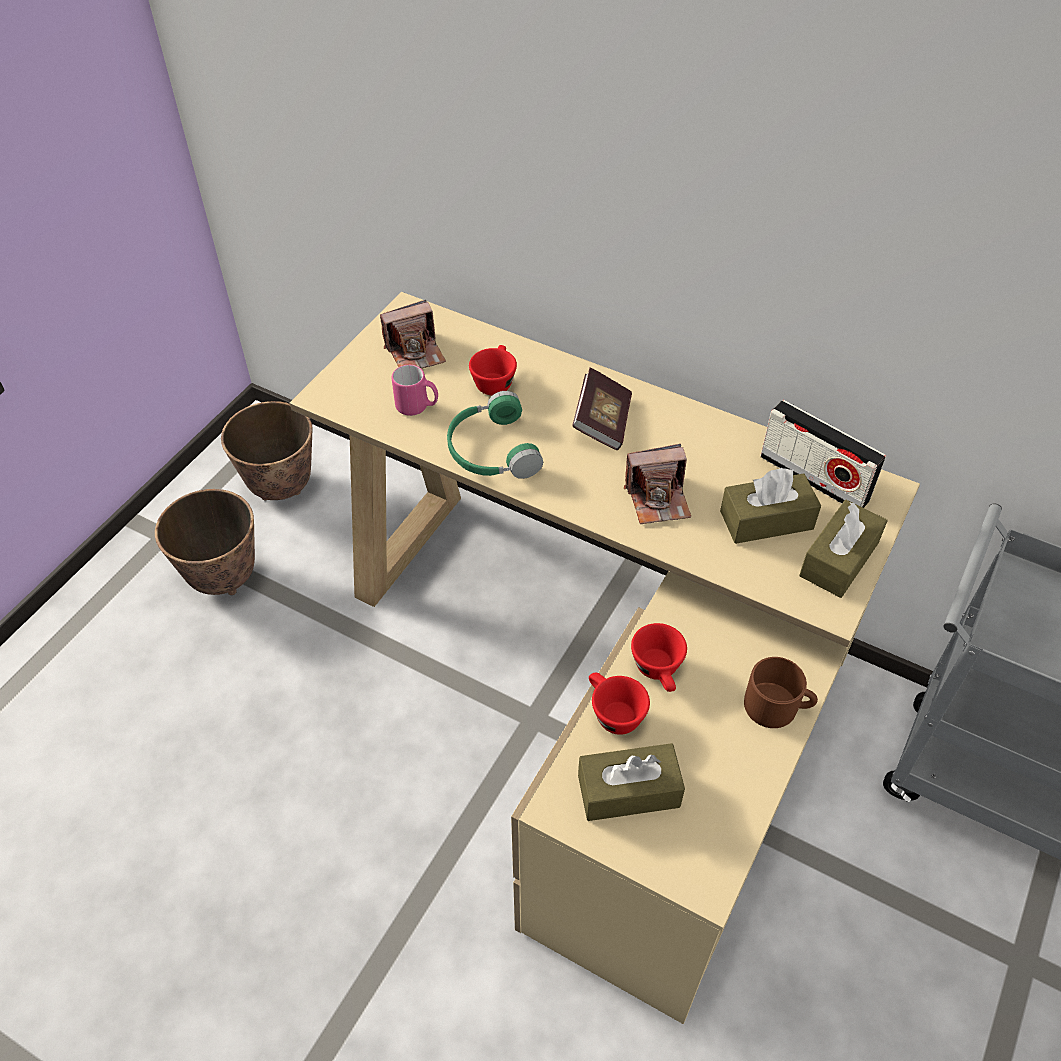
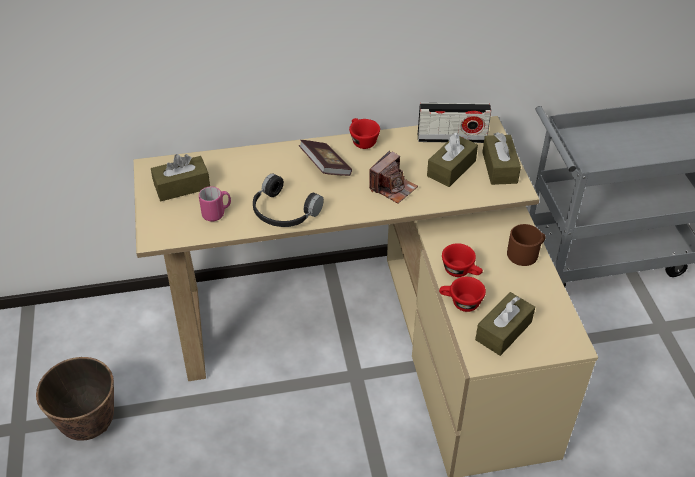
camera: 40 degrees left, 5 degrees down
(281, 487) = (72, 350): planter -> none
(415, 352) = (182, 186): camera -> brown tissue box
(490, 450) = (283, 212): green headphones -> black headphones
(494, 381) = (245, 177): red cup -> red cup (361, 141)

